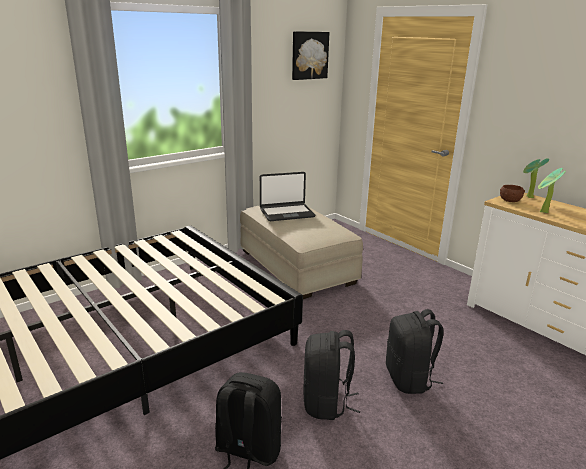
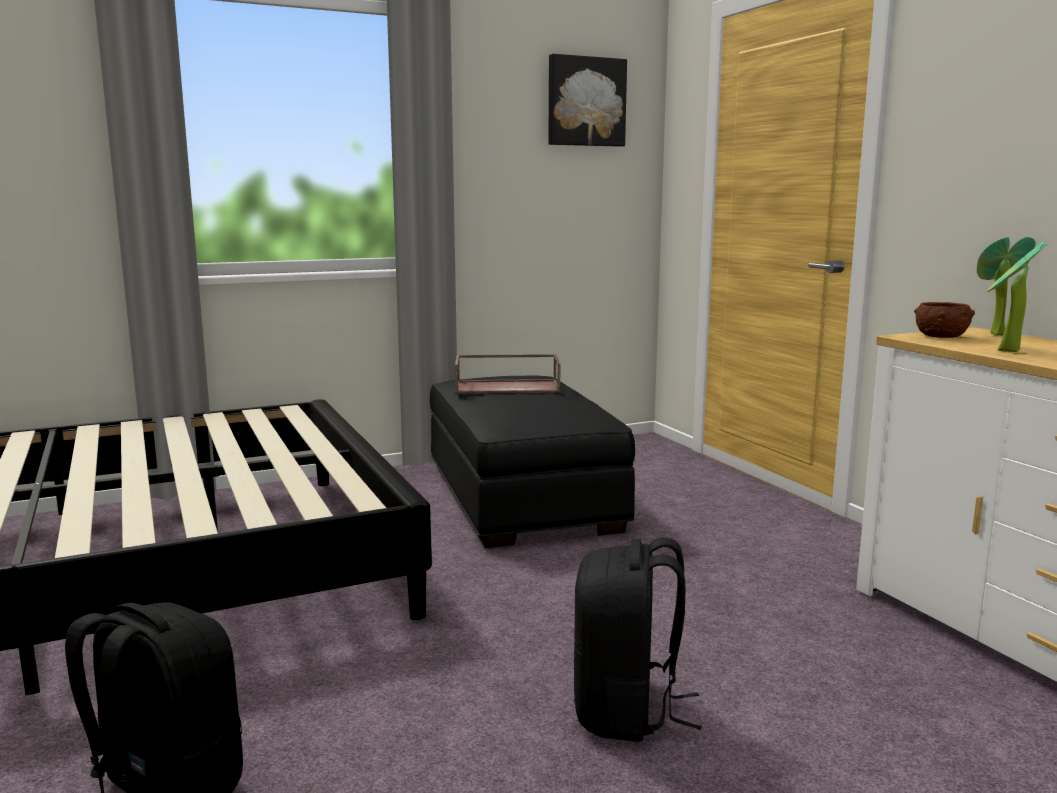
camera: 15 degrees right, 10 degrees down
(286, 213) = (508, 387): laptop -> brown tray
(295, 266) = (520, 495): beige ottoman -> black ottoman
(326, 403) = (404, 730): black backpack -> none

